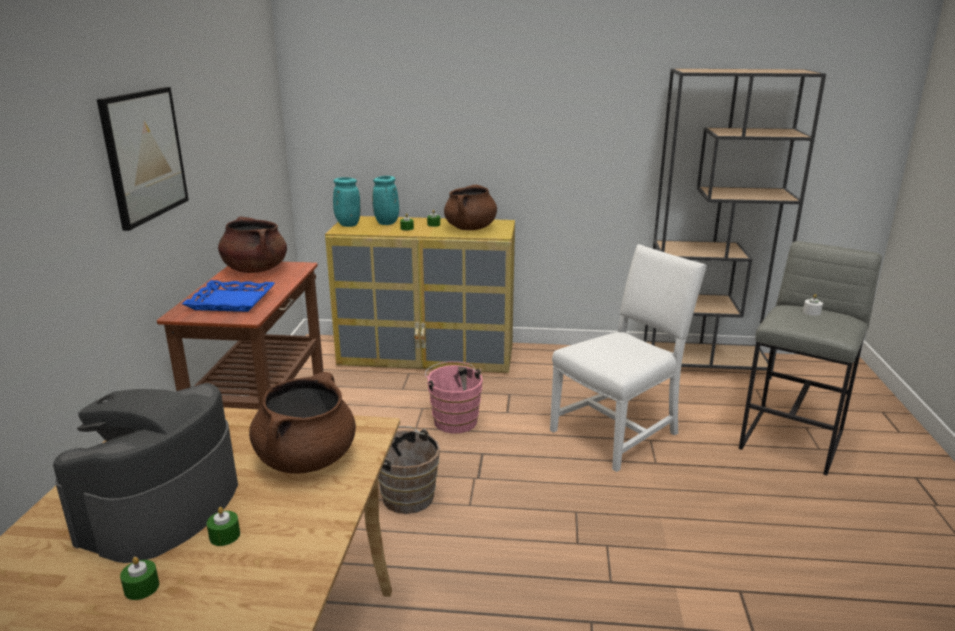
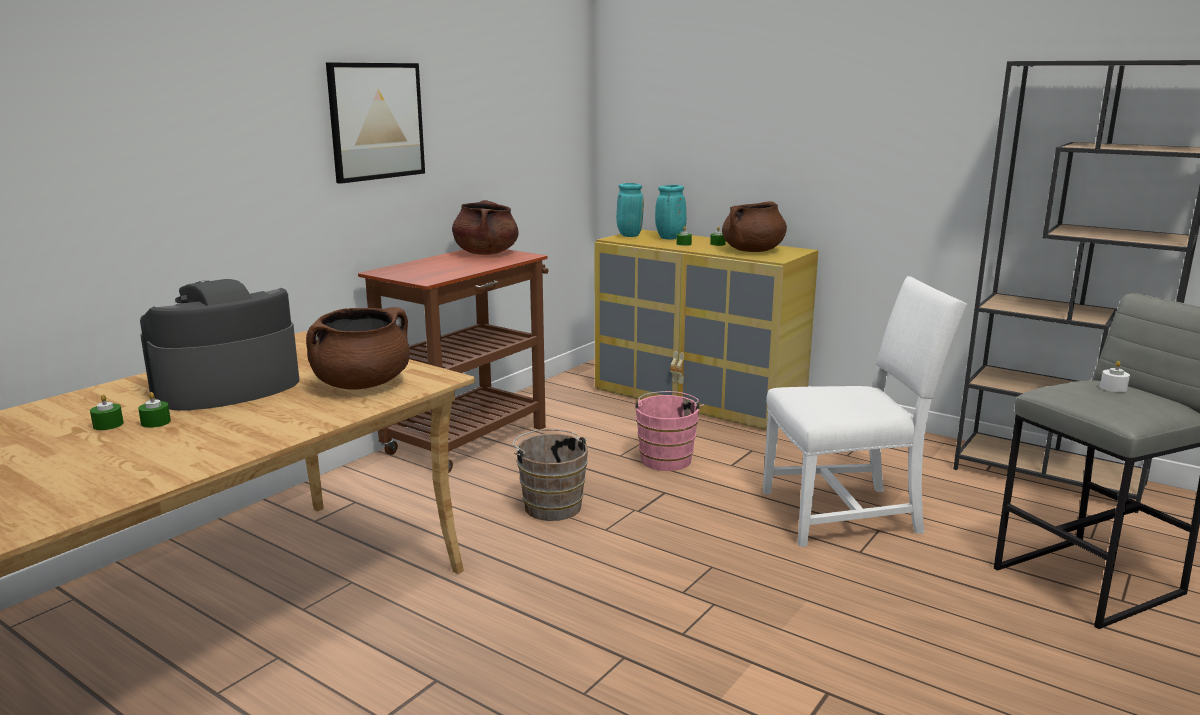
camera: 30 degrees right, 5 degrees down
(224, 536) = (242, 411): green candle -> green candle (108, 425)
(231, 301) = (431, 269): blue tray -> none

